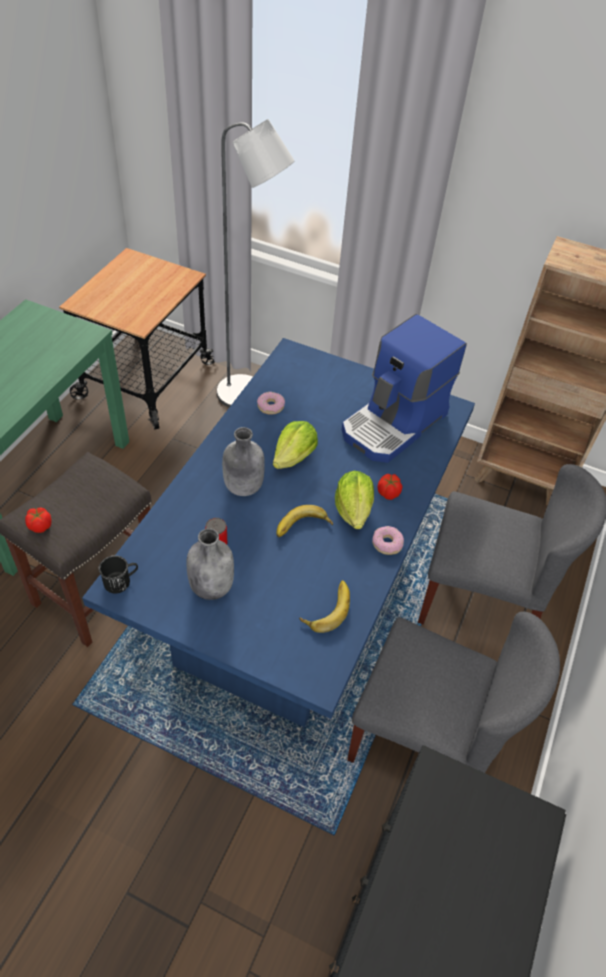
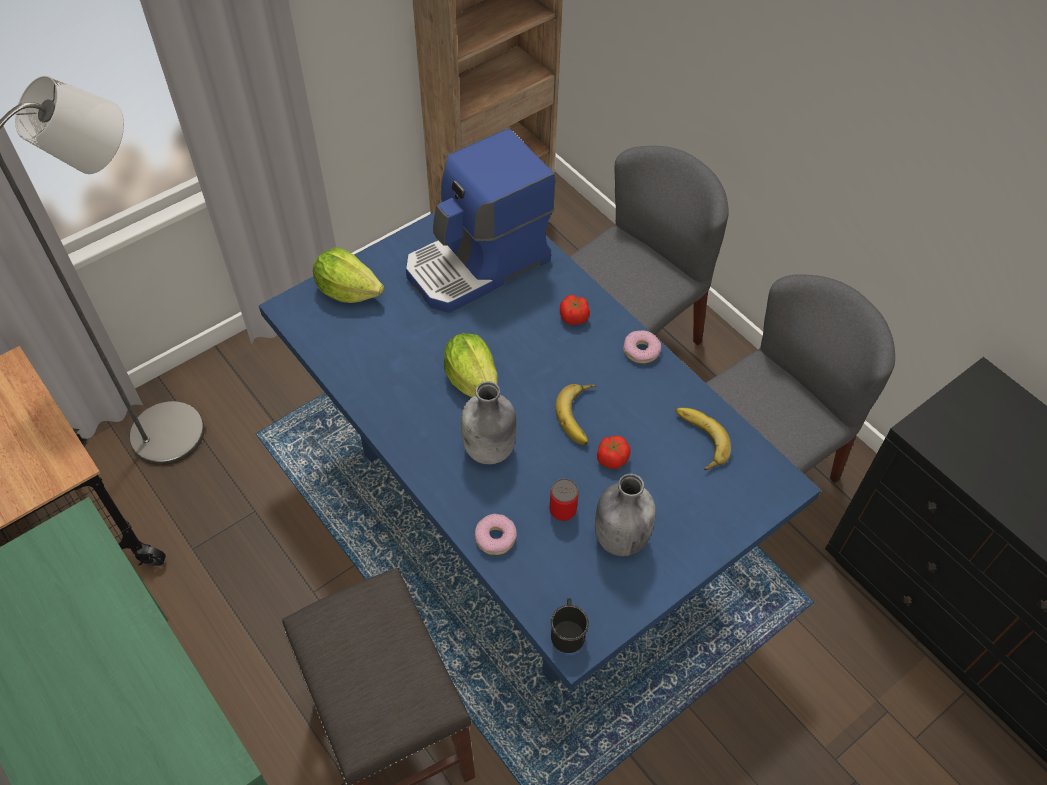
camera: 60 degrees left, 5 degrees up
(40, 525) = (392, 716): tomato -> tomato (612, 459)
(270, 406) = (374, 368): donut -> donut (495, 537)
(353, 510) = (581, 359): lettuce -> lettuce (348, 291)
(394, 424) = (478, 265): coffee machine -> coffee machine turned 75 degrees clockwise

